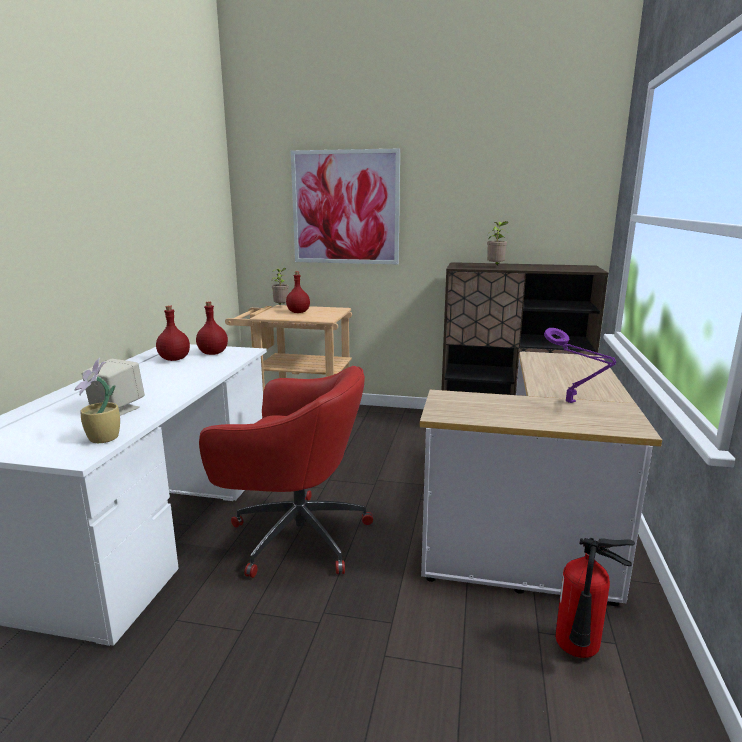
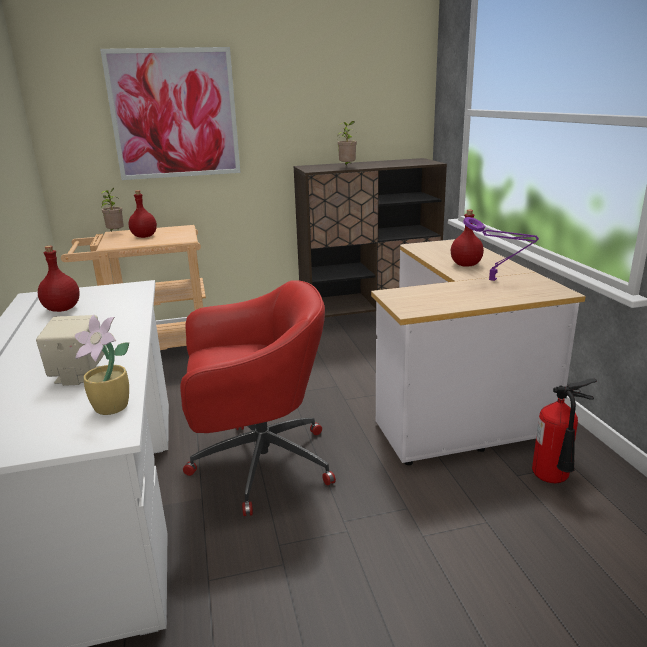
camera: 25 degrees left, 5 degrees up
(212, 353) = (100, 295): red bottle -> red bottle (466, 265)

